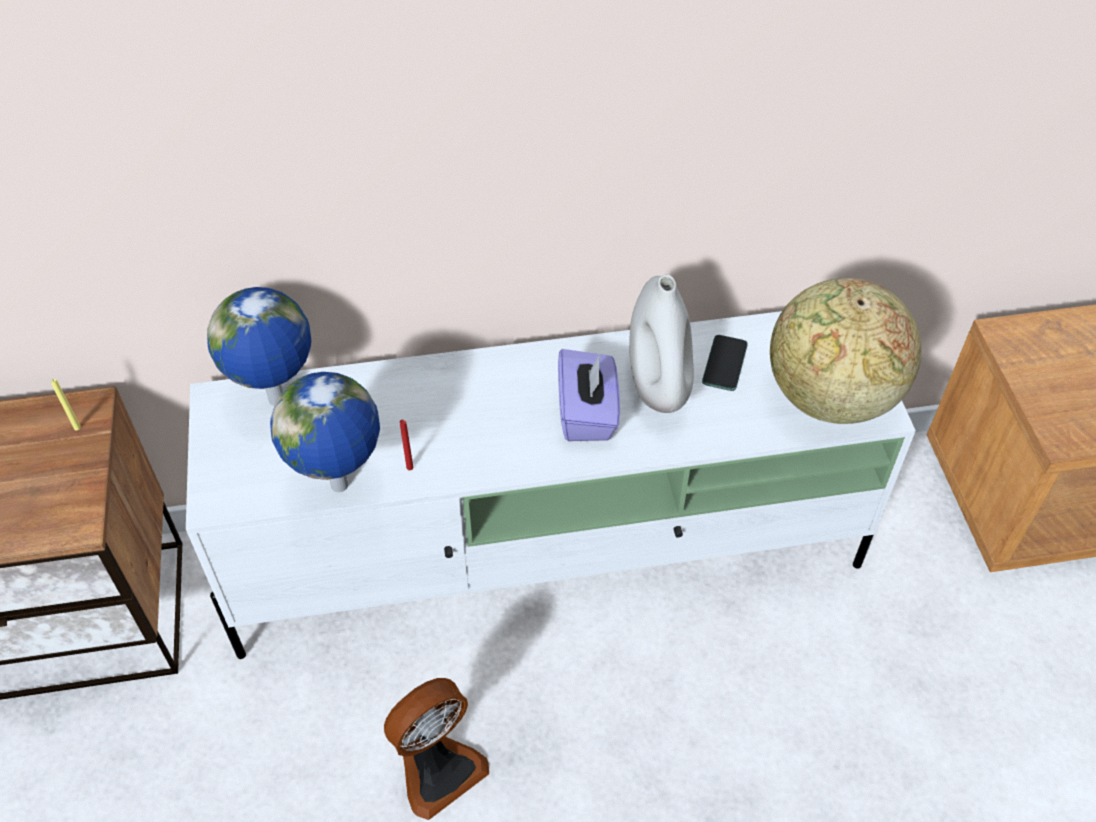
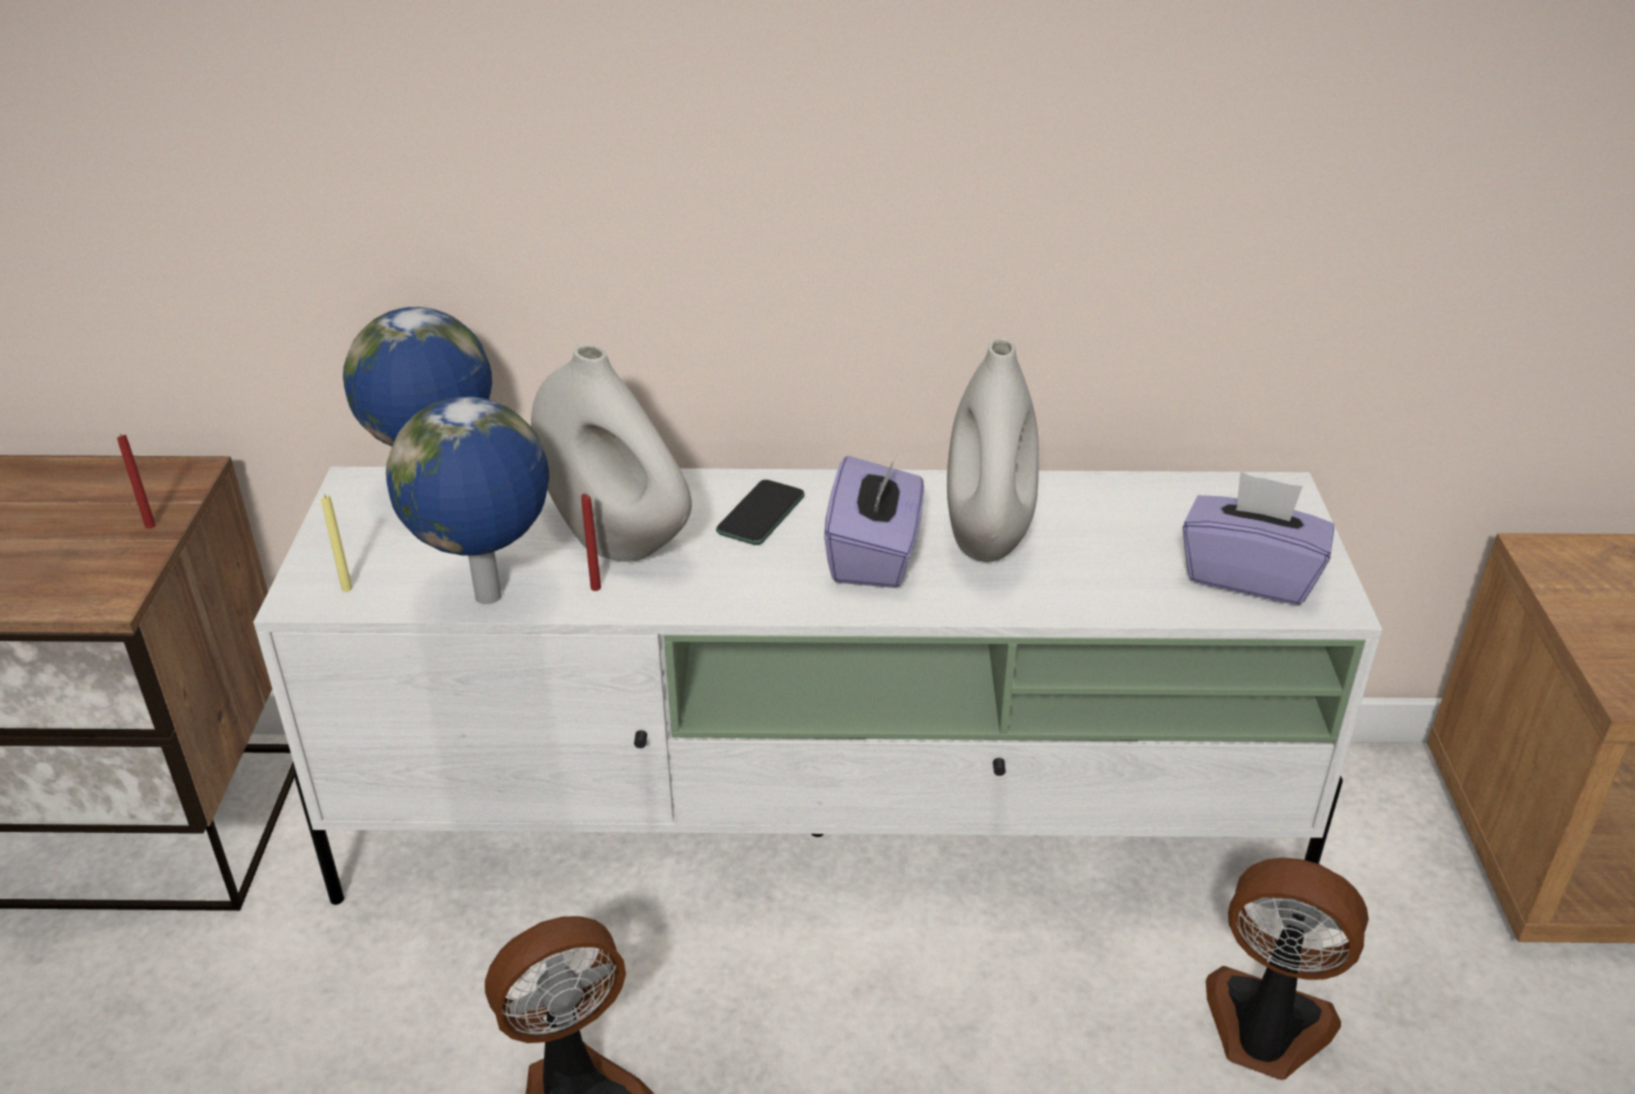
camera: 10 degrees right, 15 degrees down
(77, 427) = (159, 493): yellow candle -> yellow candle (347, 588)
(82, 458) = (150, 525): none -> red candle
(412, 423) = (617, 539): none -> white vase
(724, 364) = (1094, 520): phone -> phone (761, 514)
(829, 397) = (1249, 575): globe -> purple tissue box
(845, 651) = (1265, 1028): none -> fan

